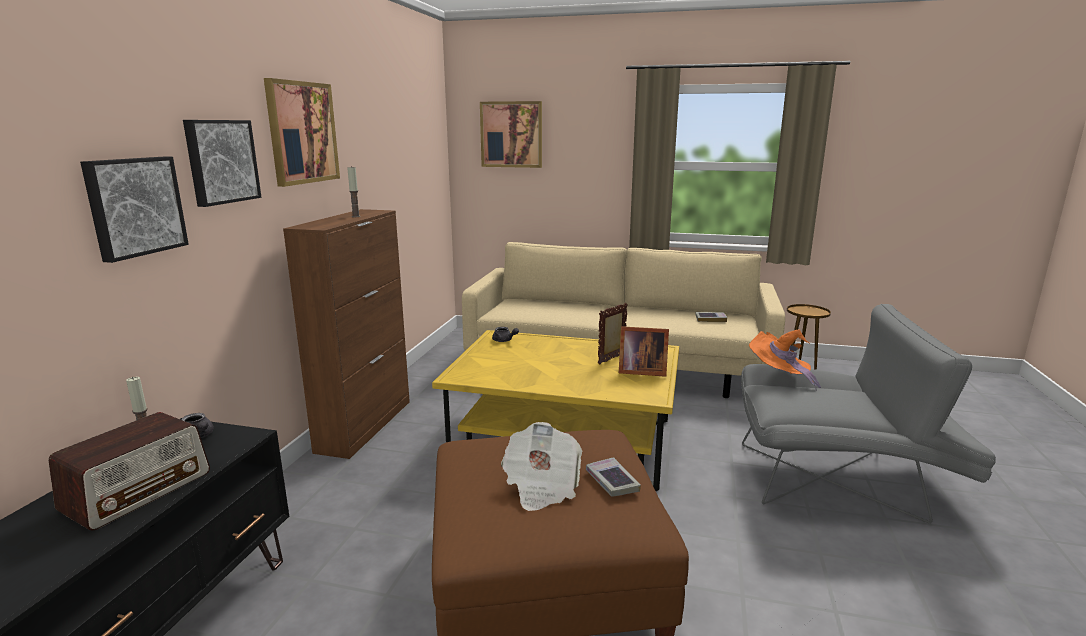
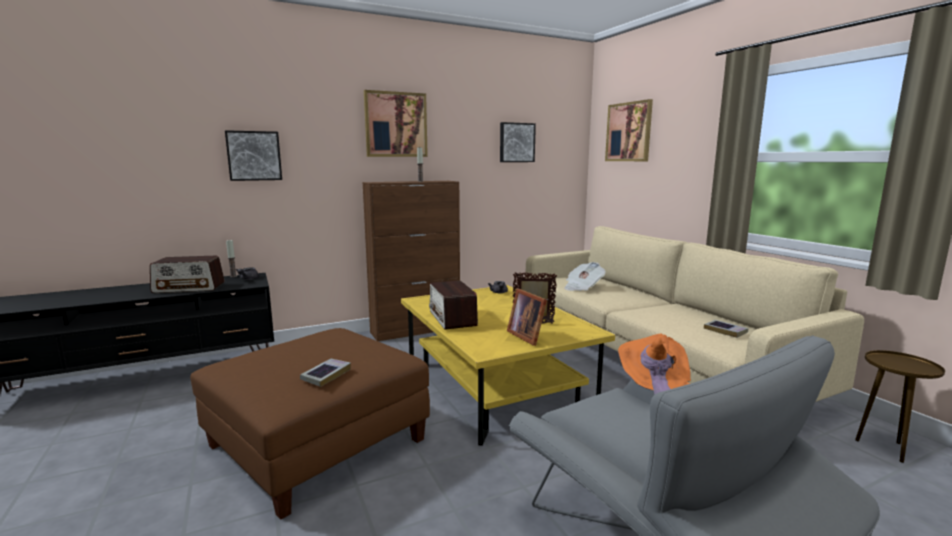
camera: 50 degrees right, 5 degrees down
(221, 161) = (319, 137): picture -> picture (516, 142)
(541, 486) = (297, 358): newspaper -> newspaper (582, 287)
(547, 381) = (452, 318): none -> radio

